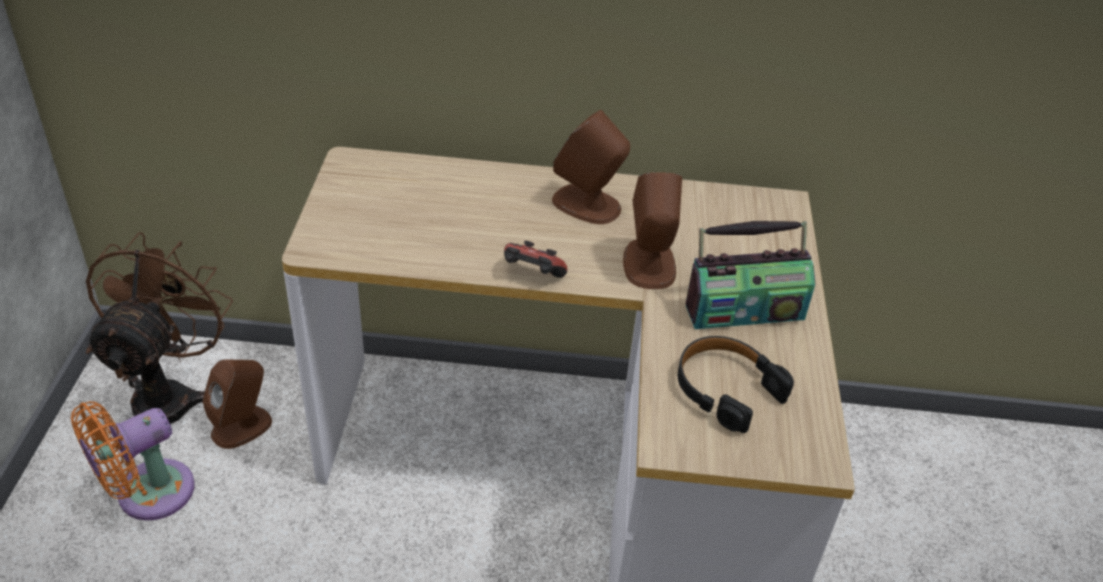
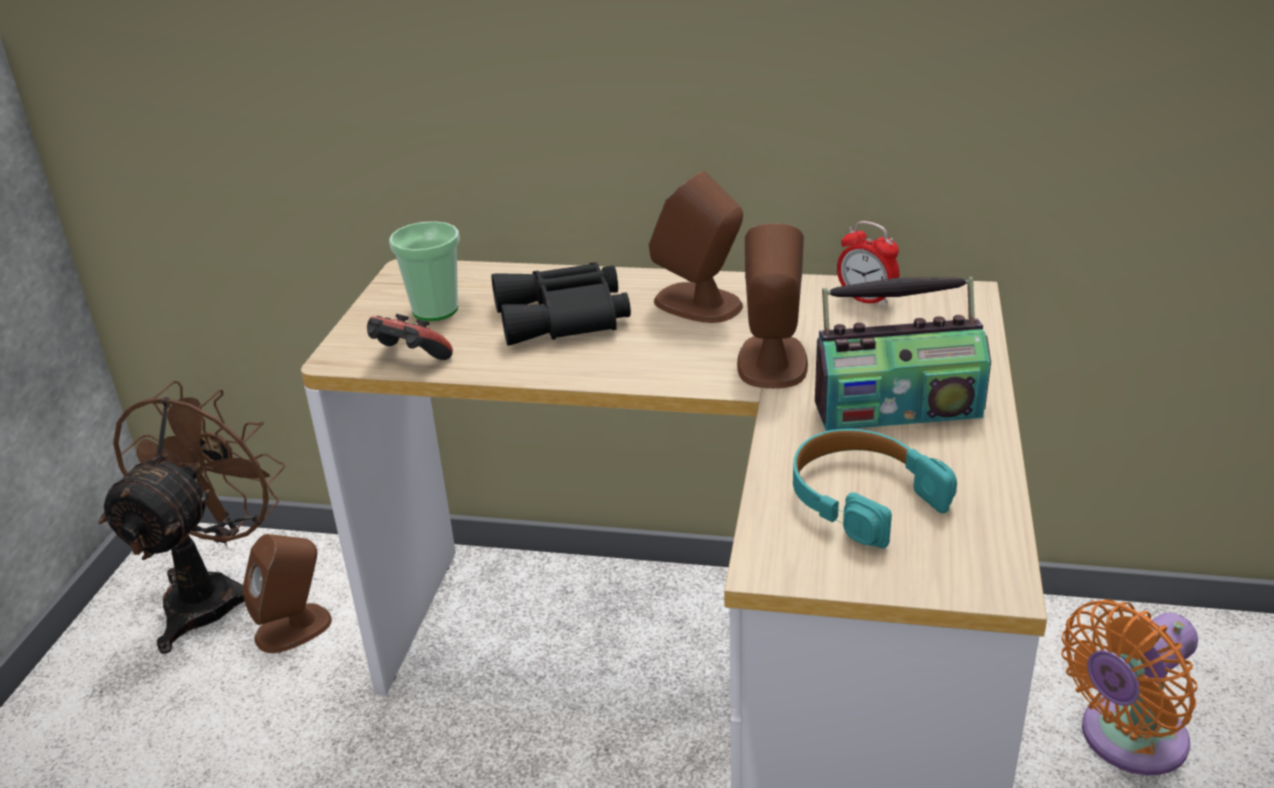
camera: 10 degrees right, 10 degrees down
(147, 494) = (164, 706): orange fan -> orange fan (1126, 740)
(379, 203) = (435, 310): none -> cup
(484, 215) = (564, 318): none -> black binoculars
(531, 276) = (613, 378): game controller -> game controller (409, 360)
(713, 205) = (866, 300): none -> alarm clock
(726, 389) = (862, 497): black headphones -> turquoise headphones

